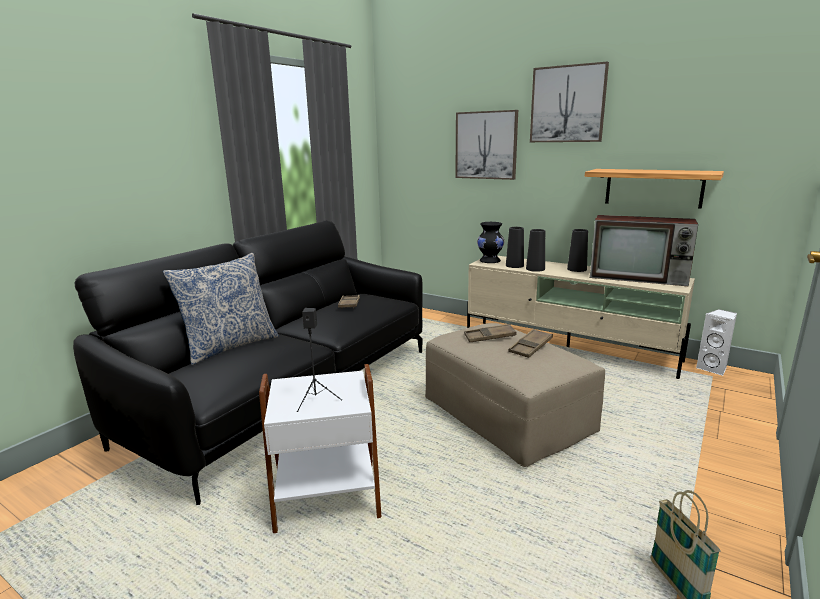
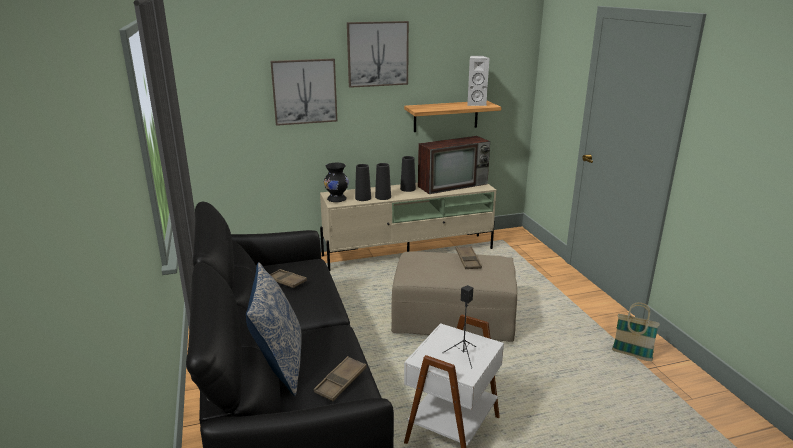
camera: 50 degrees left, 5 degrees up
(489, 337) = (434, 264): brown tray -> brown tray (341, 382)
(713, 368) = (496, 234): white speaker -> white speaker (476, 104)

